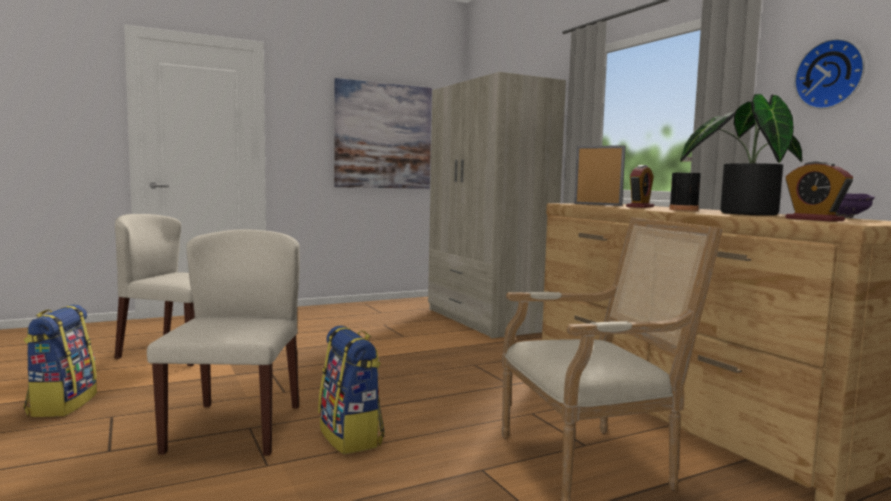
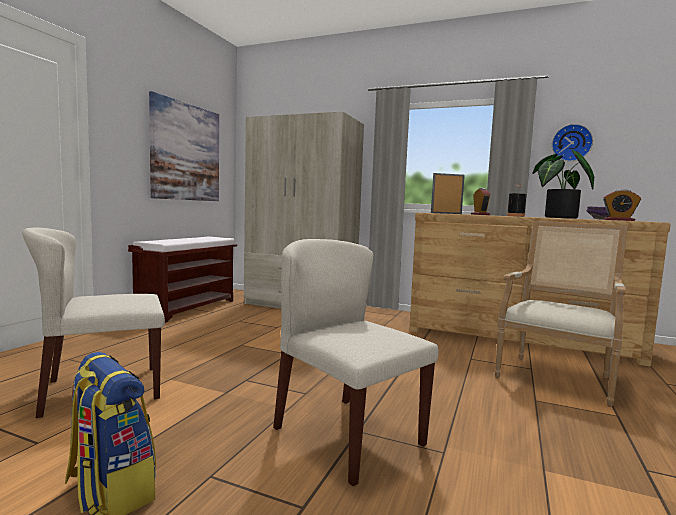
camera: 40 degrees left, 0 degrees up
(351, 437) = (434, 409): backpack -> none
(368, 306) = (188, 308): none -> brown bench

